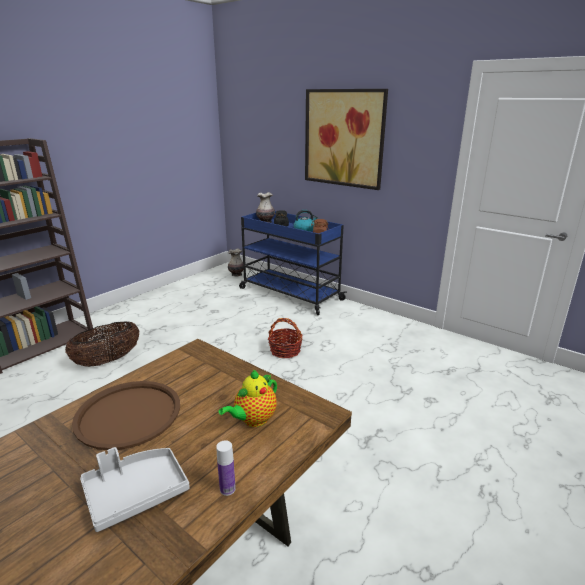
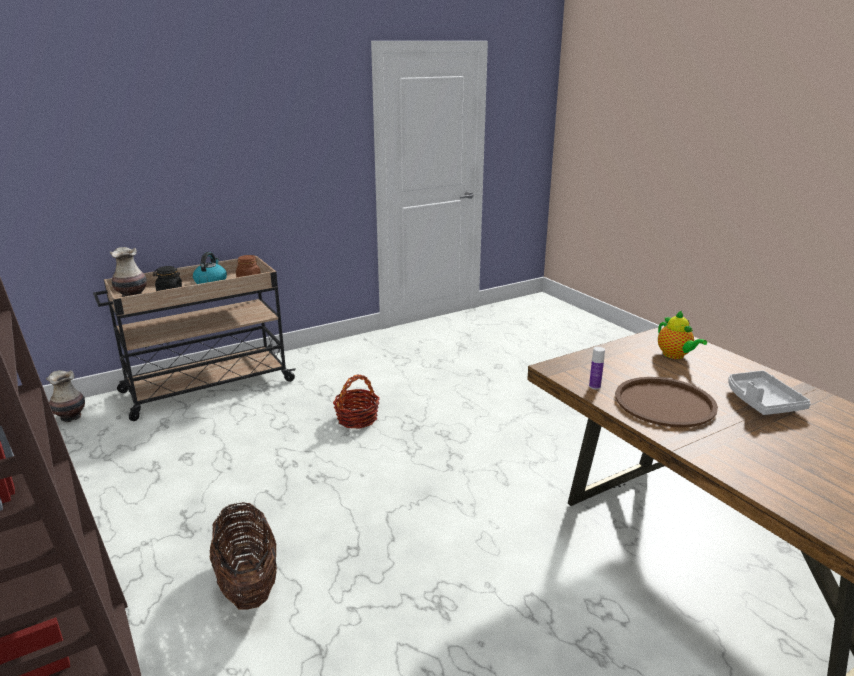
camera: 70 degrees left, 0 degrees up
(227, 489) = (752, 371): bottle -> bottle (594, 386)
(289, 293) = (206, 387): blue cart -> beige cart
(344, 138) = (228, 140): picture -> none

